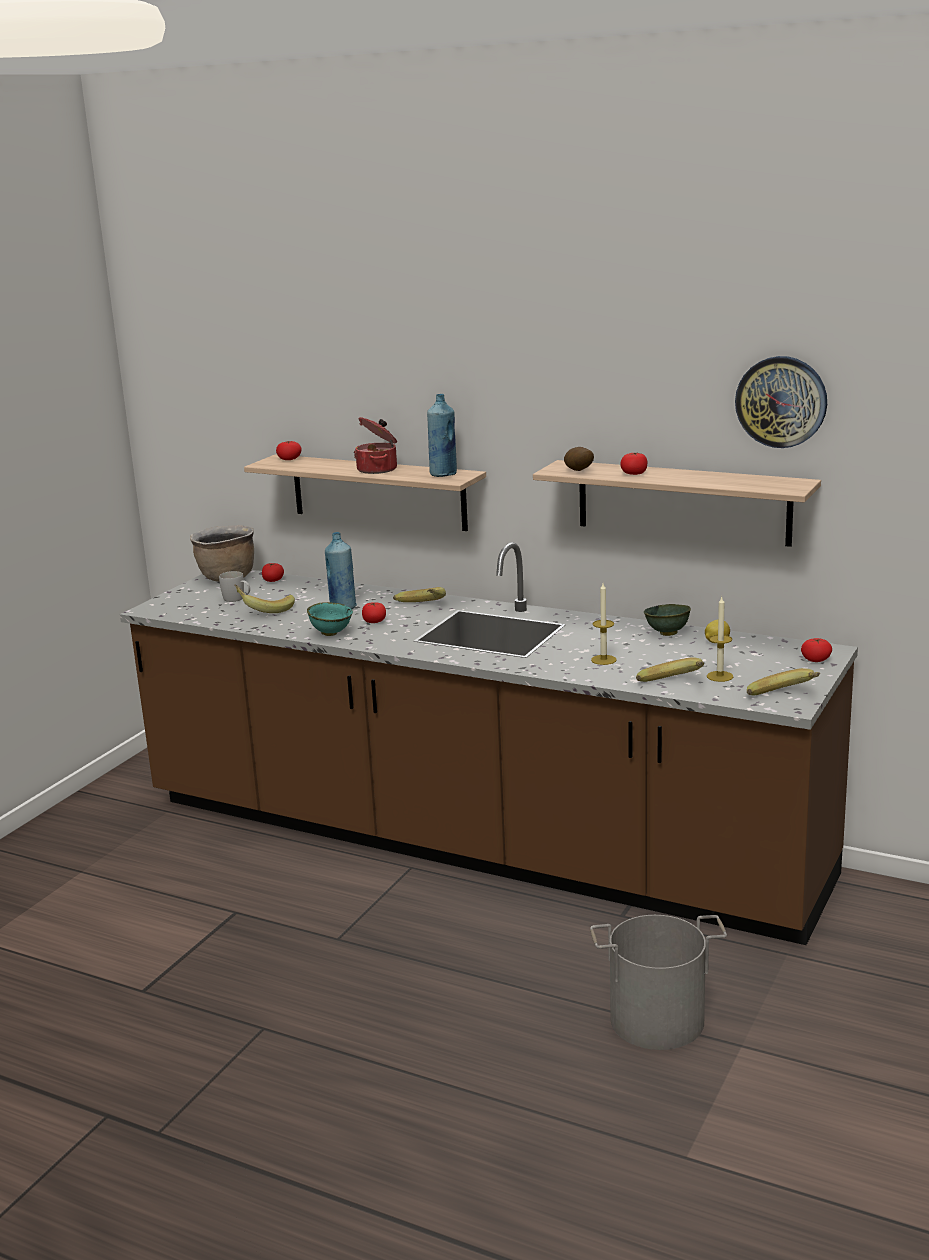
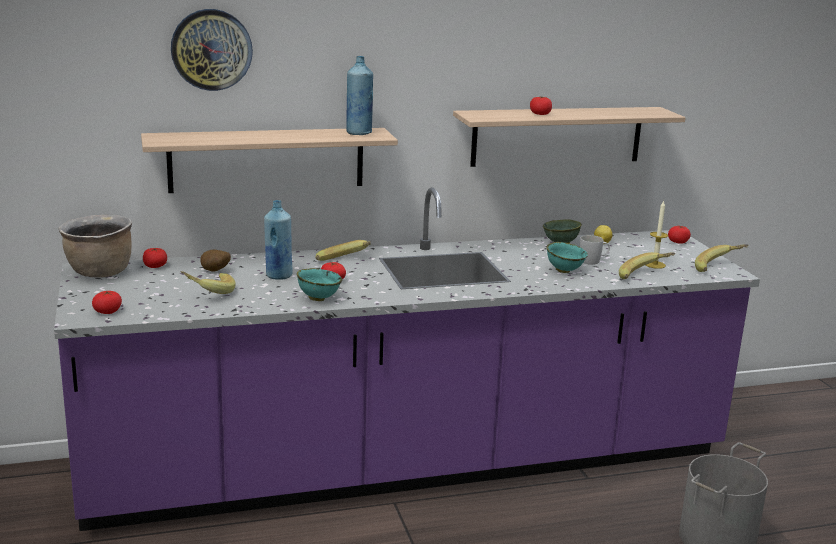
camera: 45 degrees left, 0 degrees up
(237, 599) = (157, 289): white mug -> white mug (593, 261)
(289, 459) = (172, 135): tomato -> tomato (107, 311)
(378, 469) = (288, 135): cooking pot -> none
(474, 842) = (409, 464): brown counter -> purple counter
(578, 471) = (497, 116): potato -> potato (215, 271)
(603, 660) = (564, 271): candle -> turquoise bowl
(781, 401) = (638, 48): wall clock -> wall clock (211, 49)

